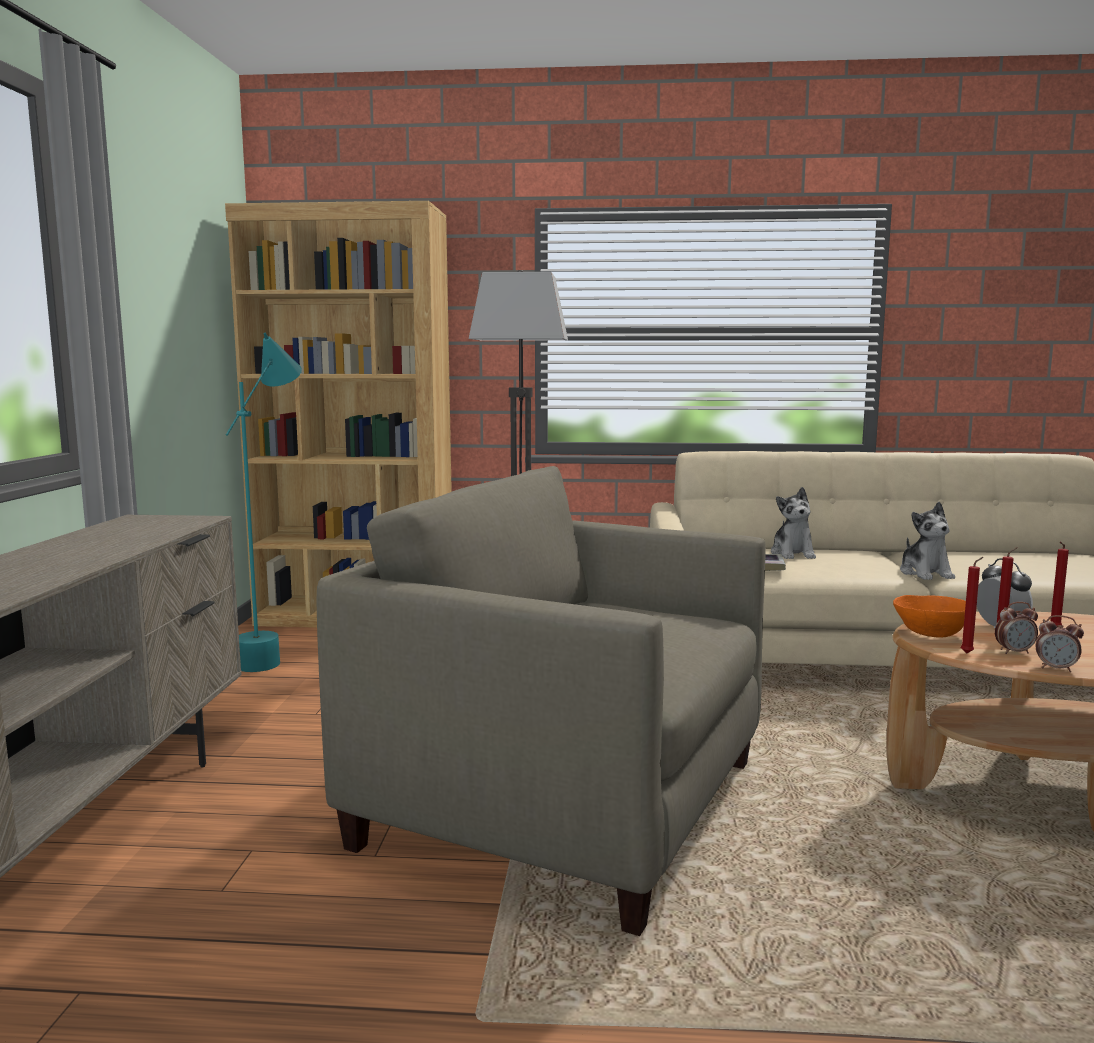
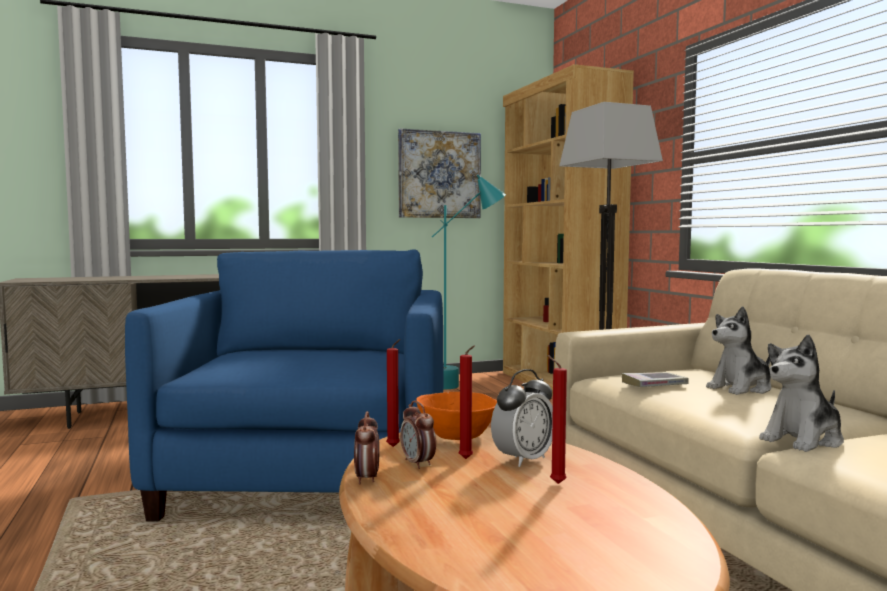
camera: 65 degrees right, 5 degrees down
(170, 326) = (439, 174): none -> picture
(566, 803) = (311, 480): beige armchair -> blue armchair

